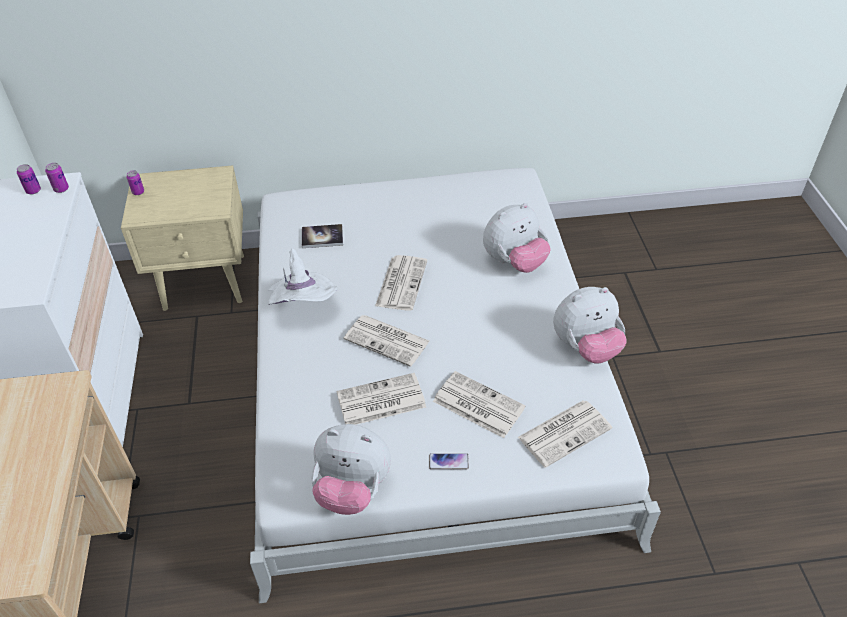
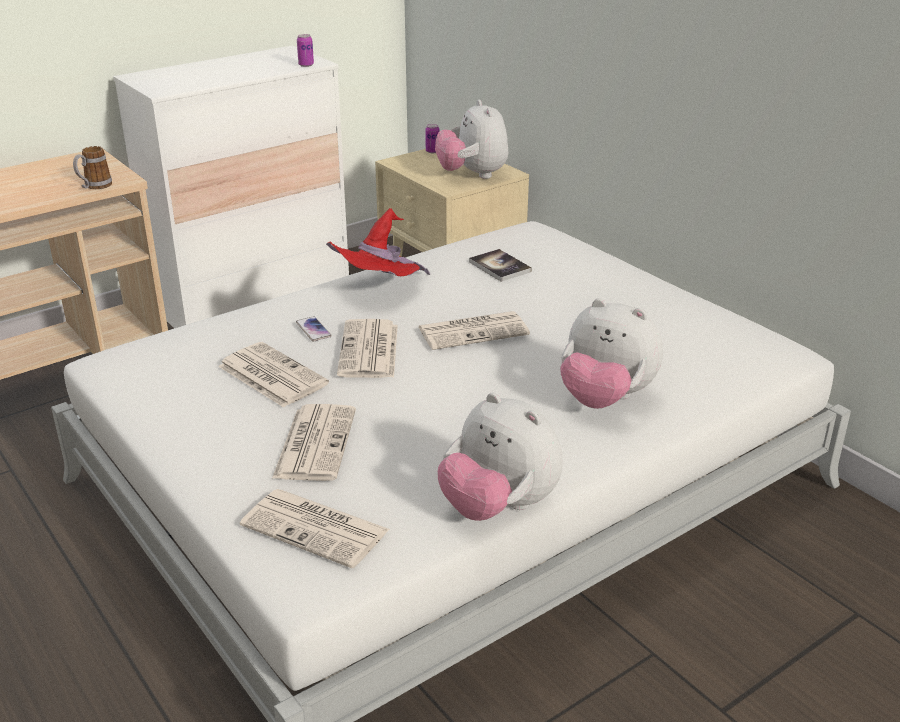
camera: 60 degrees right, 15 degrees down
(33, 191) = (293, 59): can -> none
(64, 408) = (94, 186): none -> mug
(303, 307) = (379, 291): white hat -> red hat
(352, 489) = (132, 398): plush toy -> plush toy (473, 175)
(448, 462) = (208, 449): phone -> phone (313, 329)

